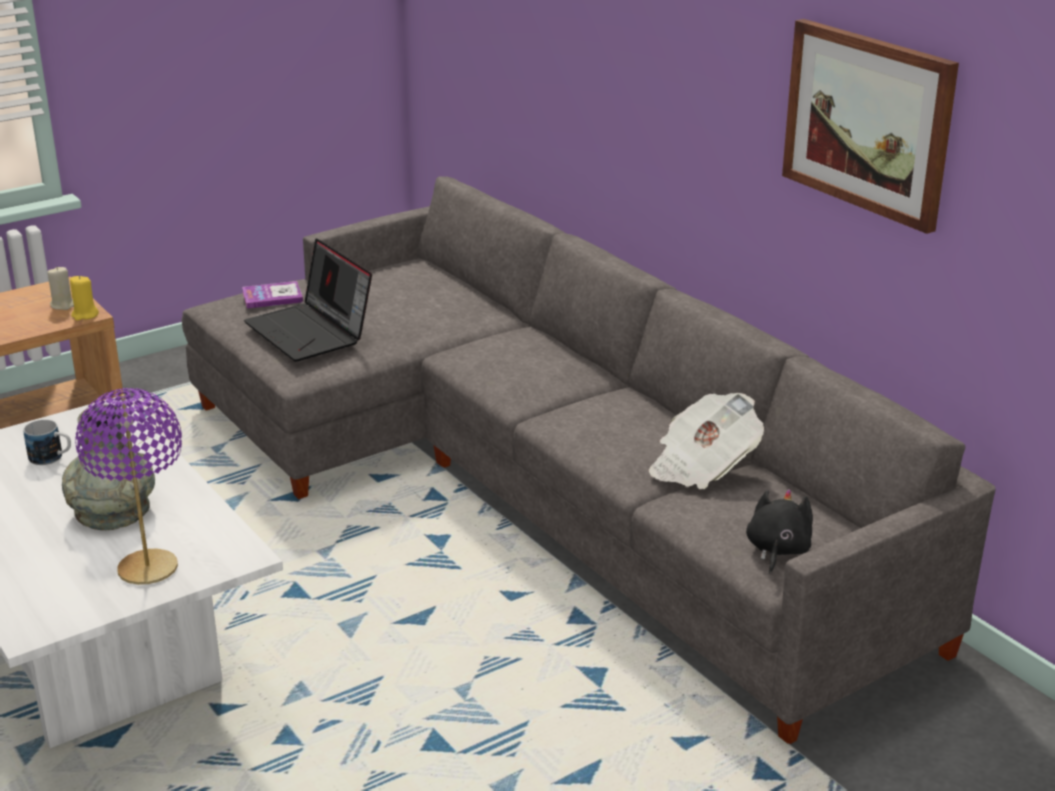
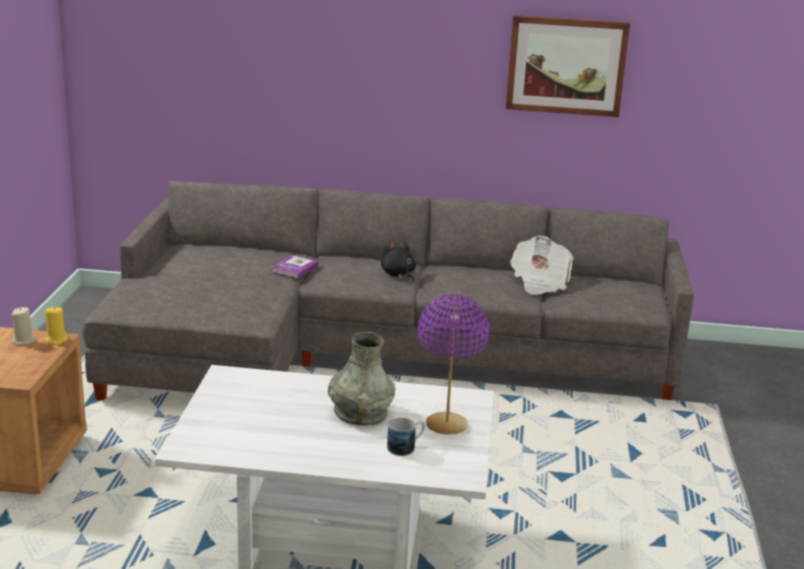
camera: 50 degrees left, 5 degrees down
(52, 458) = (259, 409): mug -> mug (406, 447)
(272, 297) = (147, 290): book -> book (294, 268)
(311, 332) = (220, 298): laptop -> none
(777, 550) = (633, 300): black plush toy -> black plush toy (398, 274)

